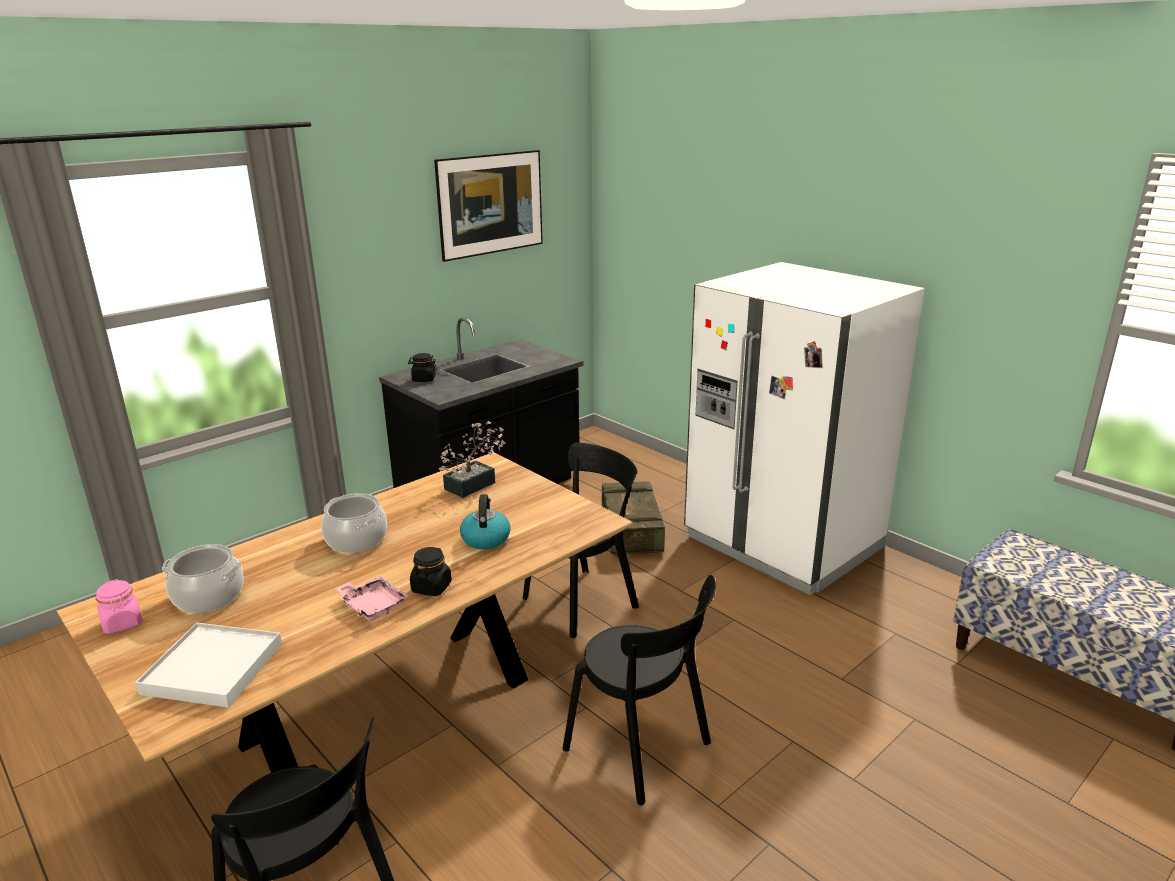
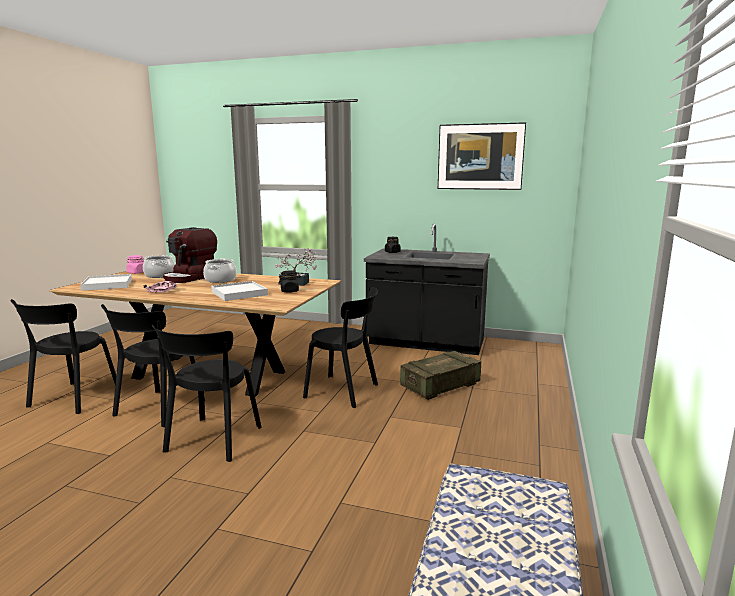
camera: 60 degrees right, 10 degrees down
(286, 564) = (191, 277): none -> coffee machine
(431, 587) = (184, 294): black jar -> black jar (290, 291)
(482, 796) = (157, 410): none -> black chair
(485, 538) = (239, 293): kettle -> white tray
(782, 542) = (509, 440): white fridge -> none

